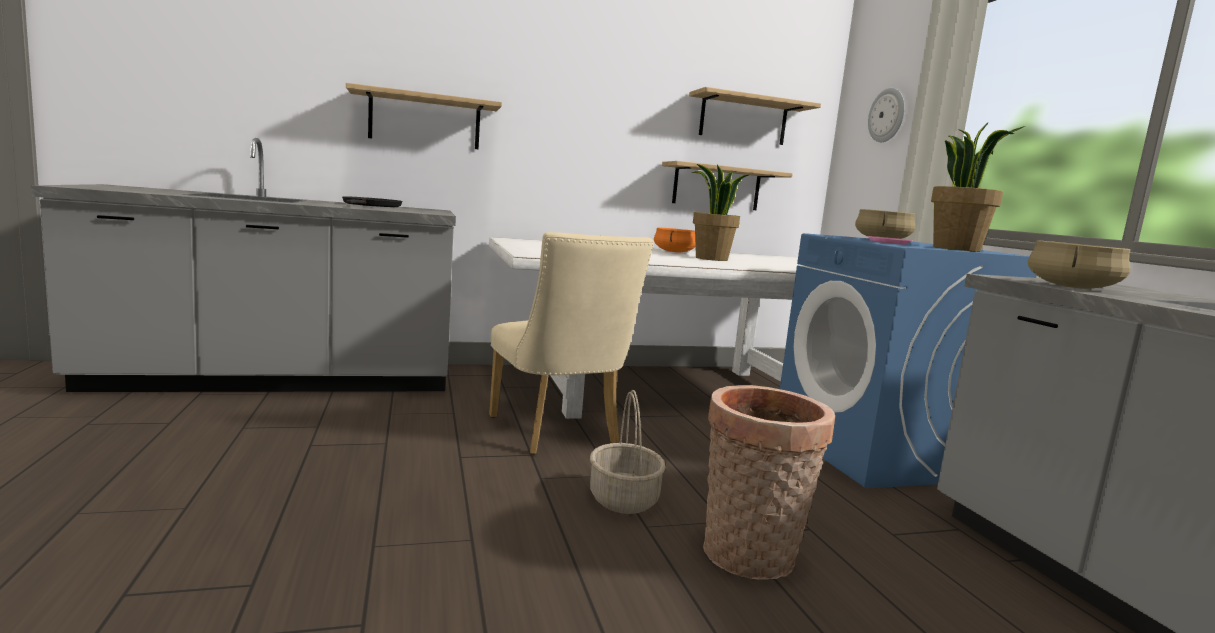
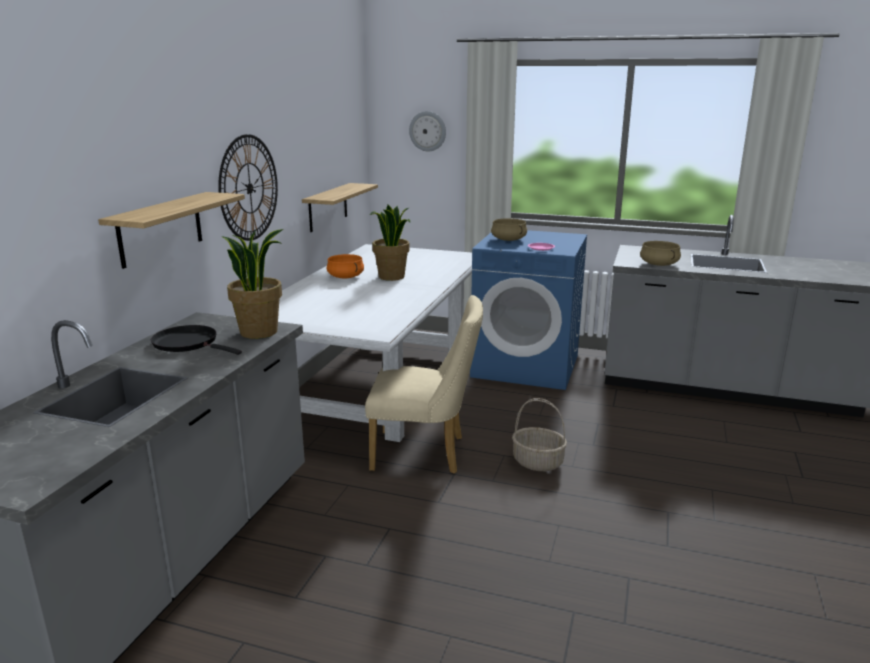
camera: 55 degrees left, 10 degrees up
(567, 123) = (249, 188): none -> wall clock
(743, 120) = (333, 145): shelf -> none
(750, 559) = (617, 450): basket -> none
(957, 249) = (562, 241): potted plant -> potted plant (259, 332)

